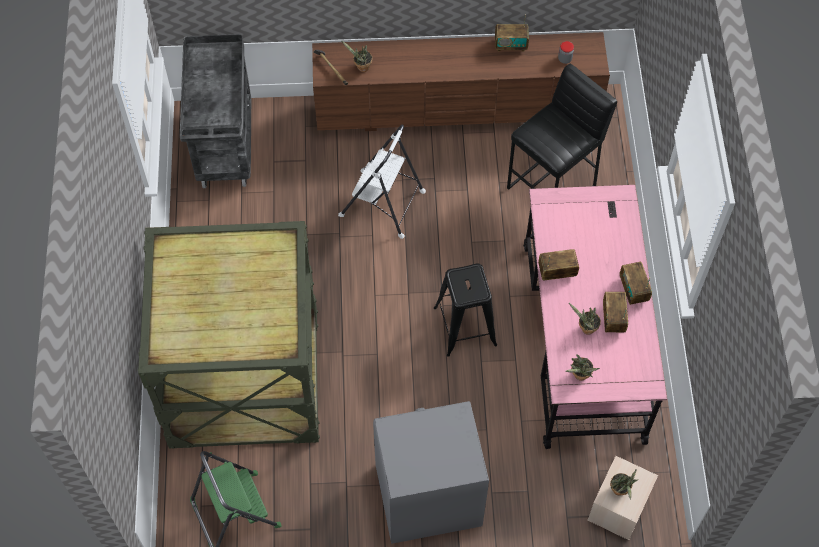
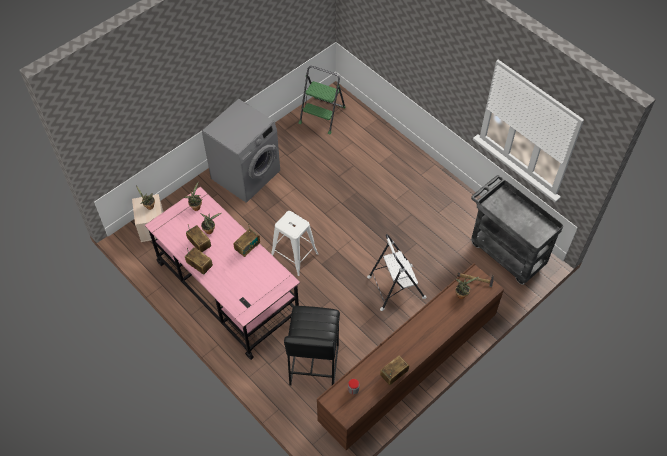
camera: 140 degrees right, 5 degrees down
(245, 377) = (374, 163): bookcase -> none
(465, 326) = (294, 255): black stool -> white stool

